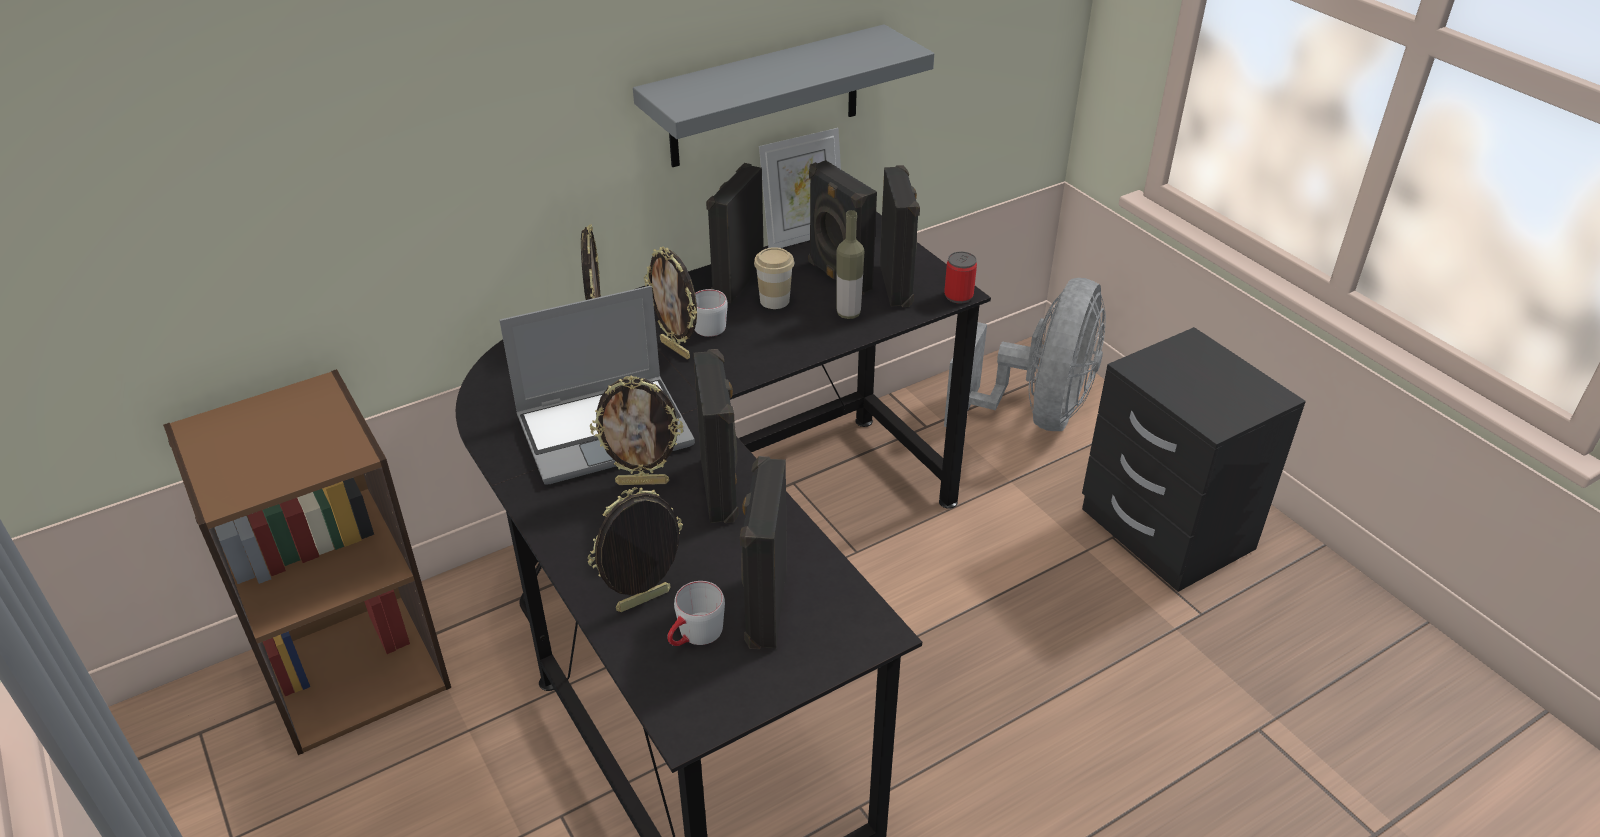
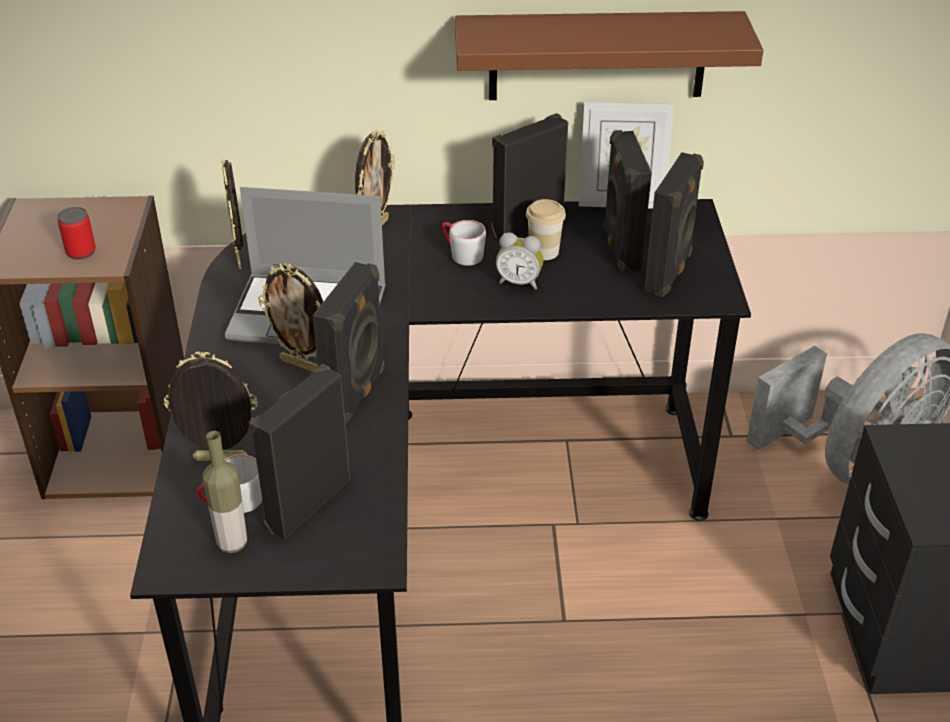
camera: 30 degrees right, 0 degrees up
(676, 349) = (424, 266): picture frame -> picture frame (240, 258)
(765, 97) = (597, 56): grey shelf -> brown shelf
(777, 335) = (519, 282): none -> alarm clock
(848, 313) = (599, 284): bottle -> bottle (232, 543)
(958, 296) = (719, 302): can -> can (81, 252)

